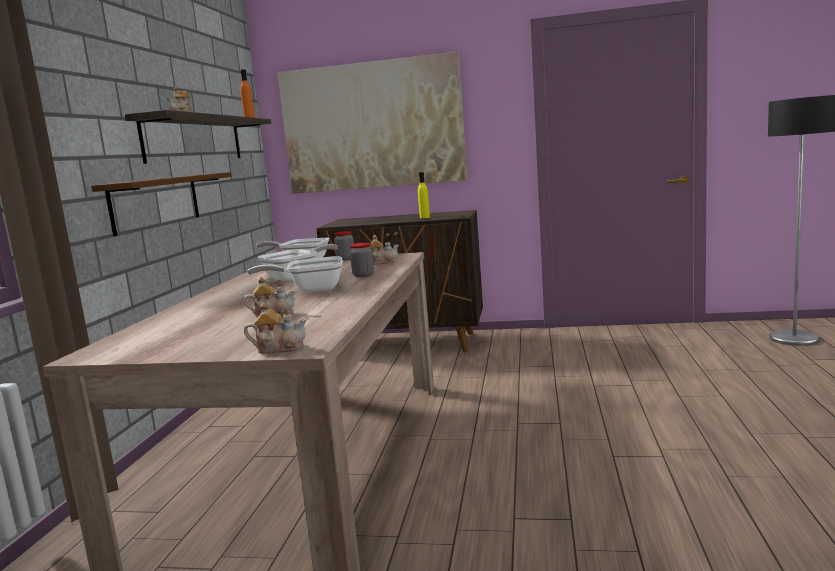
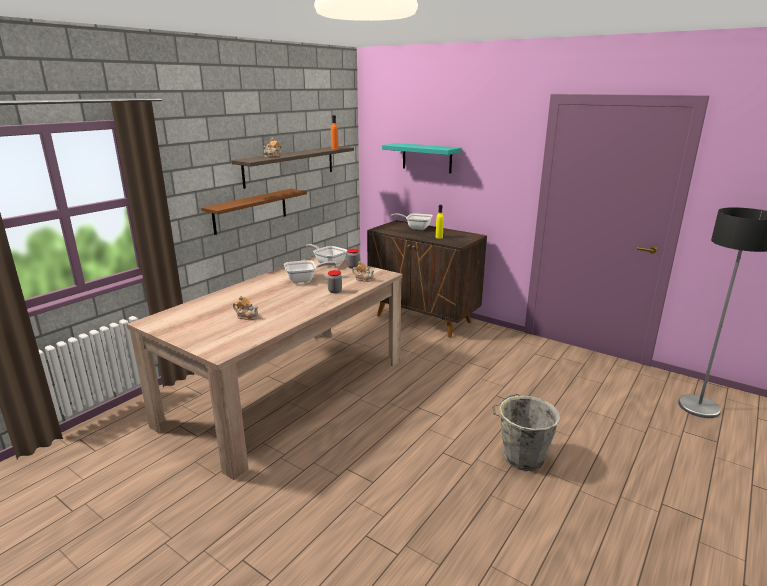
camera: 25 degrees right, 10 degrees up
(279, 348) = (212, 349): teapot -> none
(311, 289) = (293, 297): frying pan -> frying pan (416, 228)
(372, 126) = (427, 158): picture -> turquoise shelf
(705, 430) = (521, 457): none -> grey bucket

